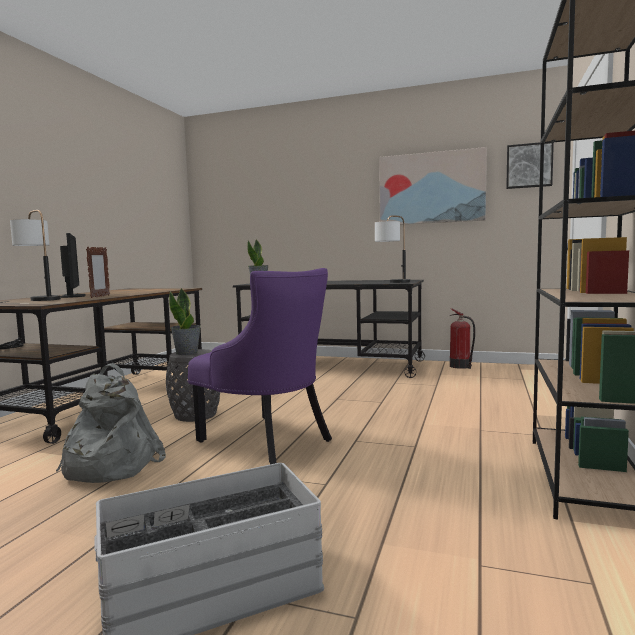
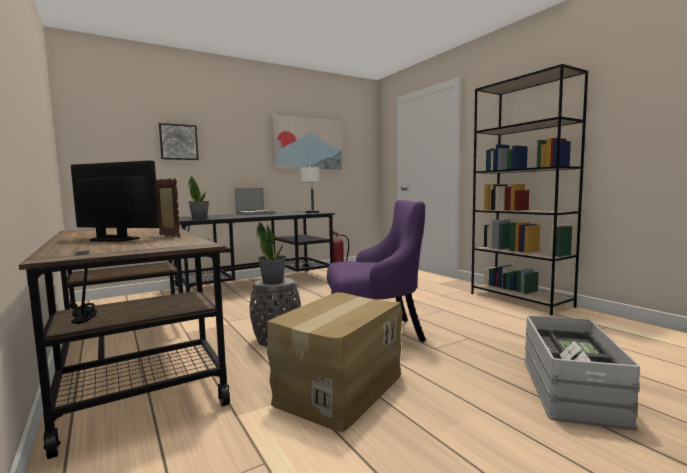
camera: 50 degrees left, 0 degrees up
(40, 299) = (109, 245): table lamp -> none
(108, 466) = (339, 388): grey backpack -> cardboard box
(345, 281) = (255, 213): none -> laptop
(529, 166) = (361, 137): picture -> picture (178, 142)

